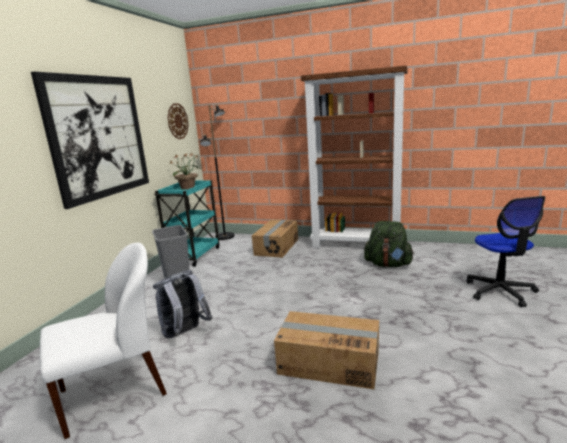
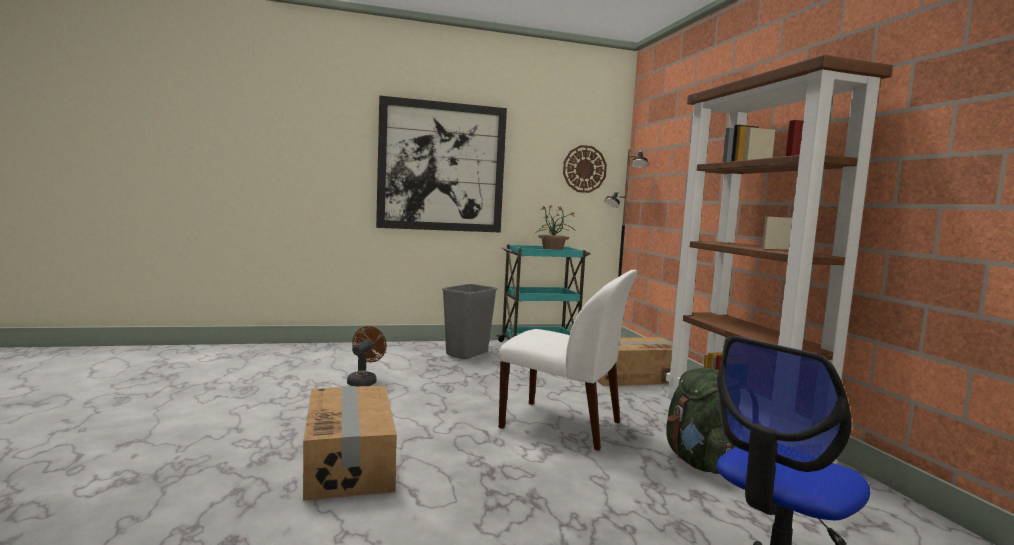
camera: 55 degrees right, 10 degrees down
(116, 392) = (257, 381): white chair -> white chair (563, 426)
(185, 333) = (364, 381): grey backpack -> brown fan

